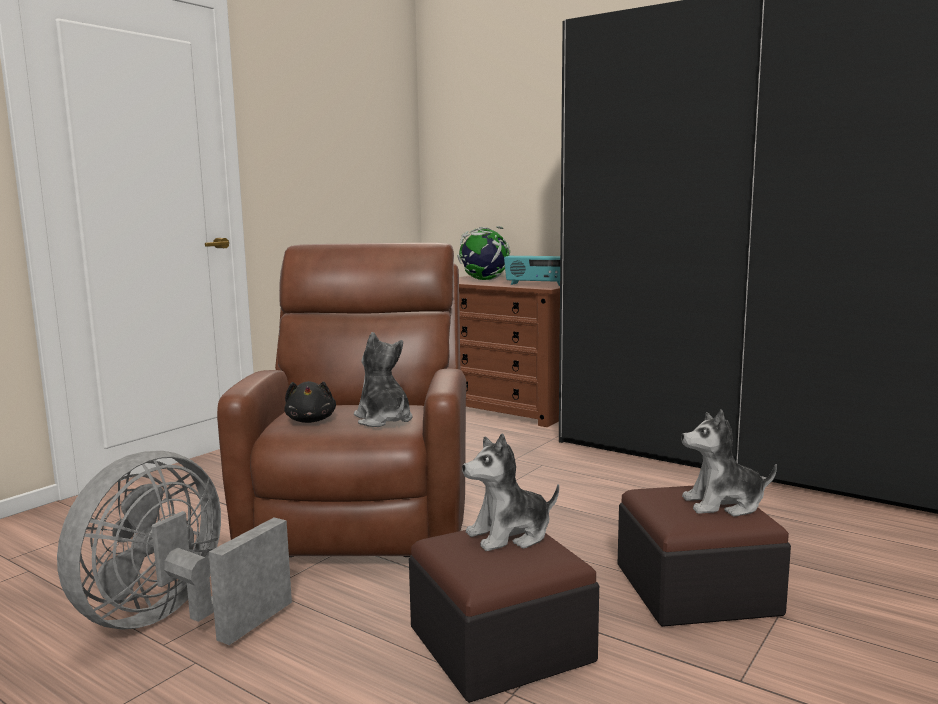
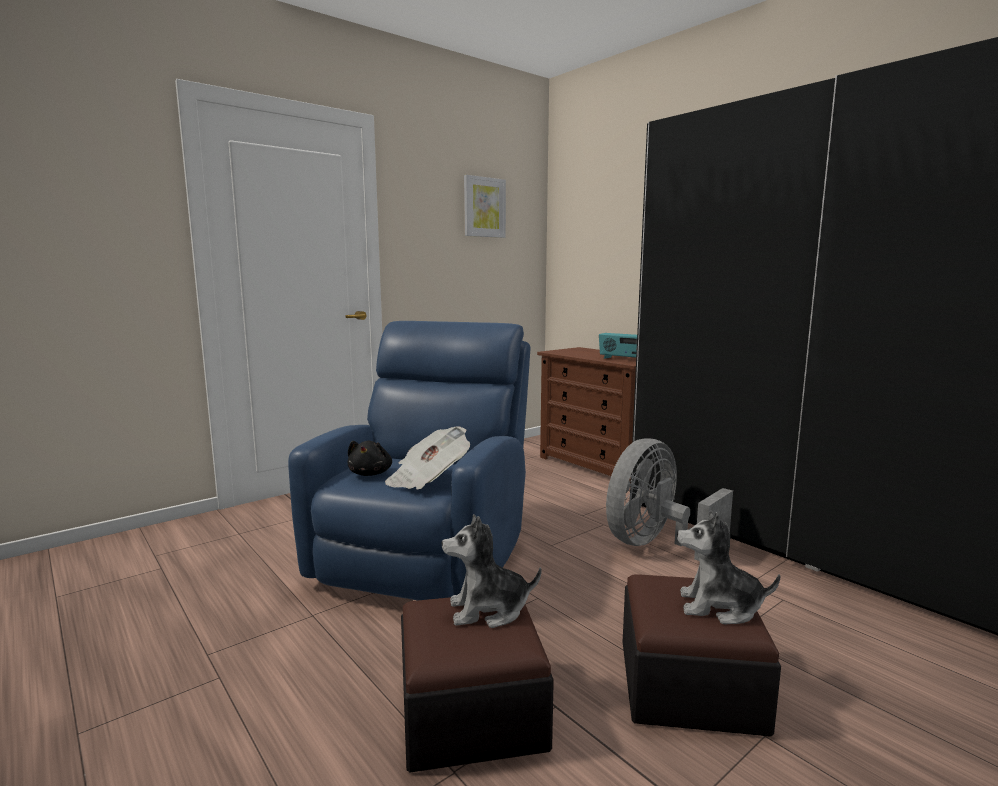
camera: 15 degrees right, 0 degrees up
(175, 620) = (230, 632): grey fan -> grey fan (655, 545)
(352, 110) = (484, 207): none -> picture
(365, 516) = (427, 555): brown armchair -> blue armchair
(383, 420) = (428, 479): plush toy -> newspaper
(484, 280) = (586, 352): globe -> none

